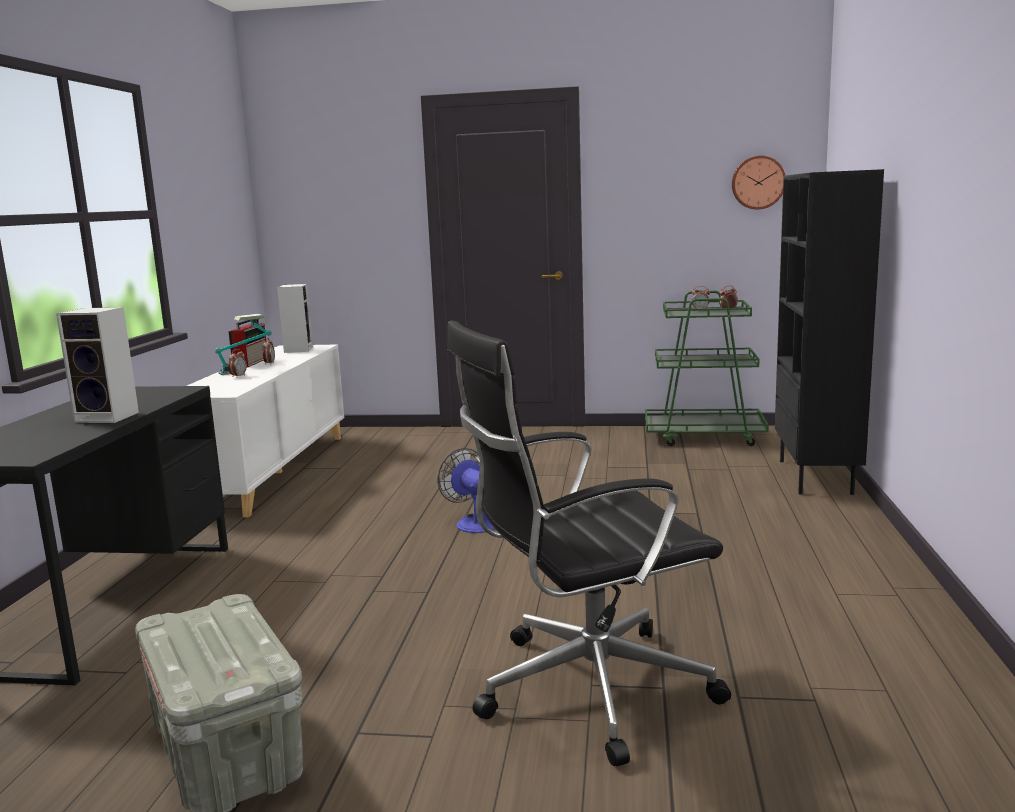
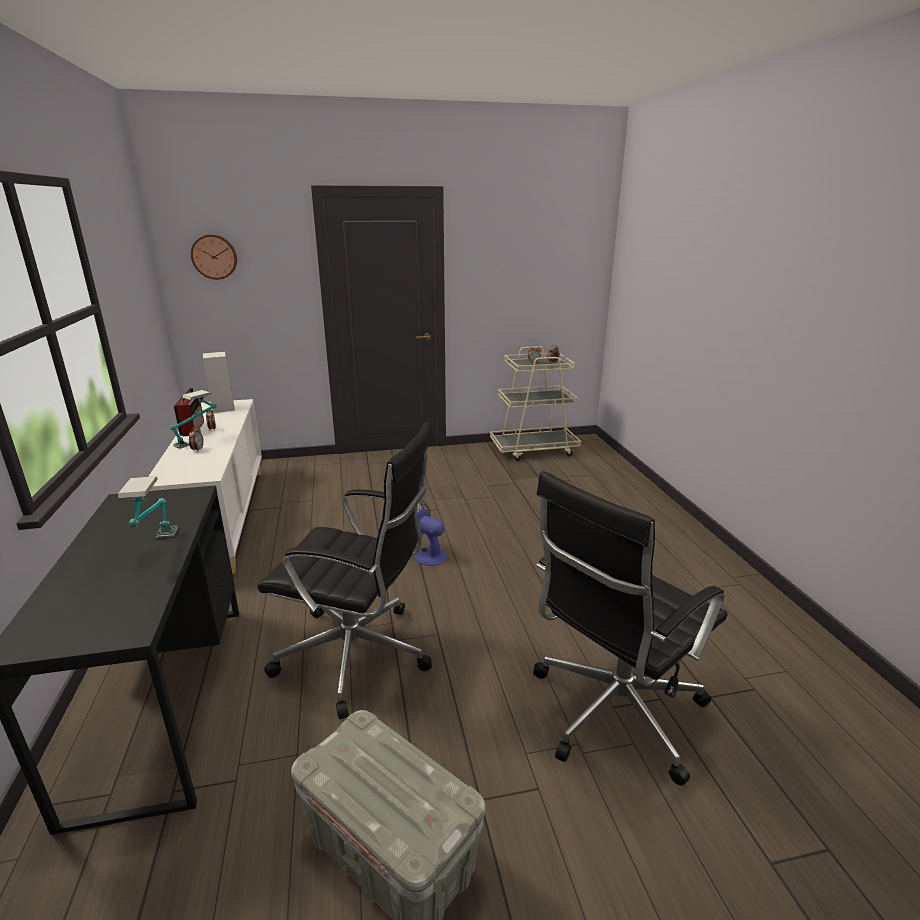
camera: 20 degrees left, 10 degrees up
(109, 417) = (159, 547): speaker -> table lamp
(323, 598) = (358, 656): none -> black office chair
(704, 436) = (534, 449): green cart -> beige cart
(758, 182) = (569, 267): wall clock -> wall clock (214, 257)
(816, 477) = (627, 482): black bookcase -> none

